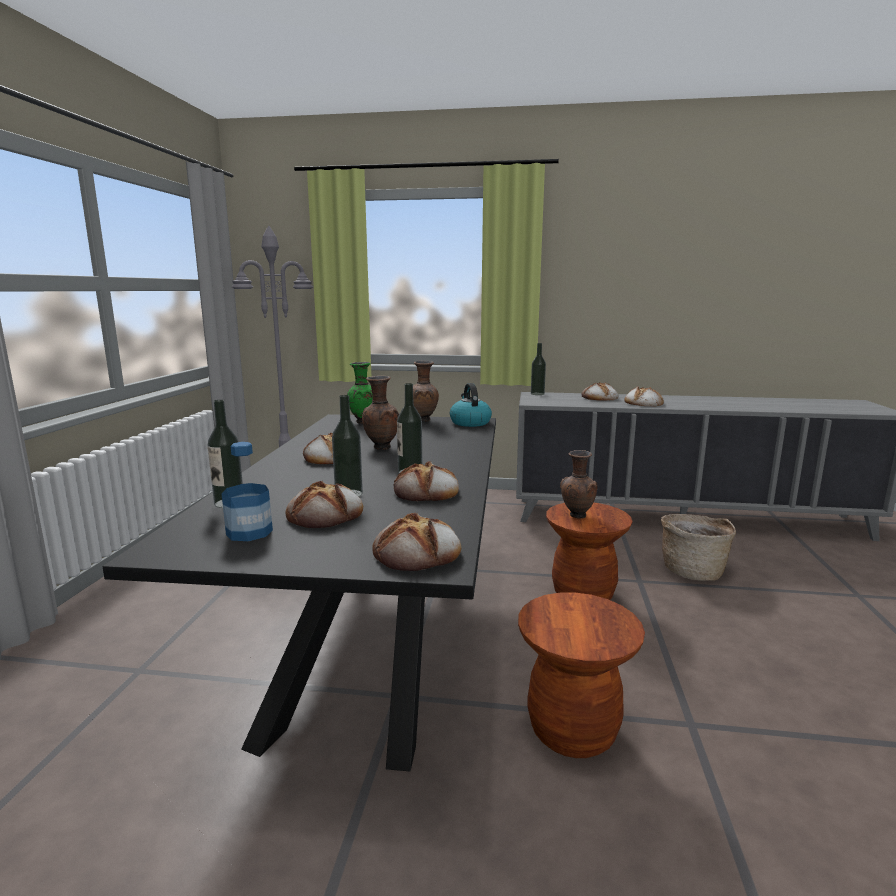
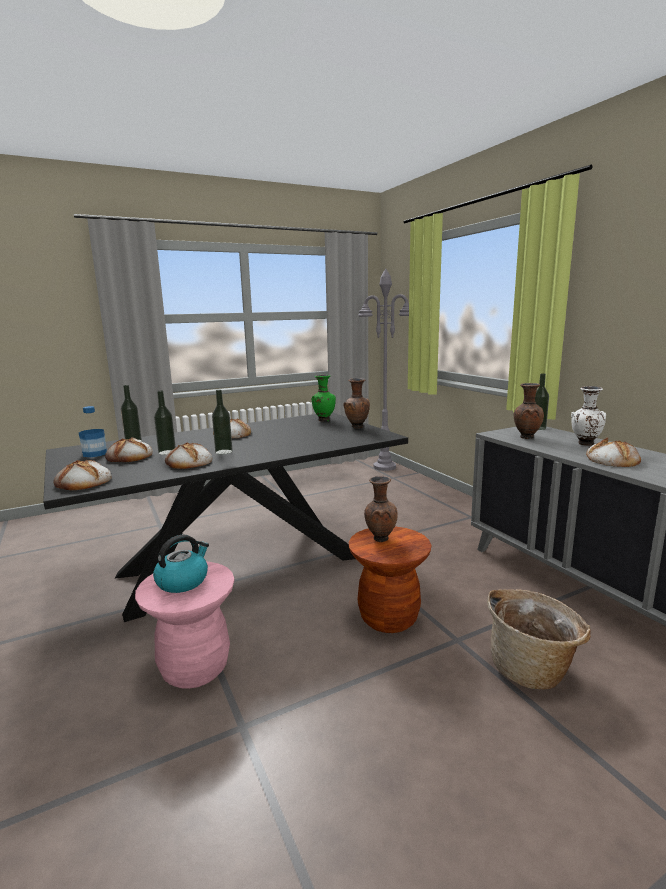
camera: 55 degrees right, 0 degrees up
(380, 448) = (268, 436): brown vase -> brown vase (526, 437)
(470, 422) = (375, 435): kettle -> kettle (183, 581)
(572, 730) = (195, 668): brown stool -> pink stool
(599, 398) = (585, 444): bread -> white vase

